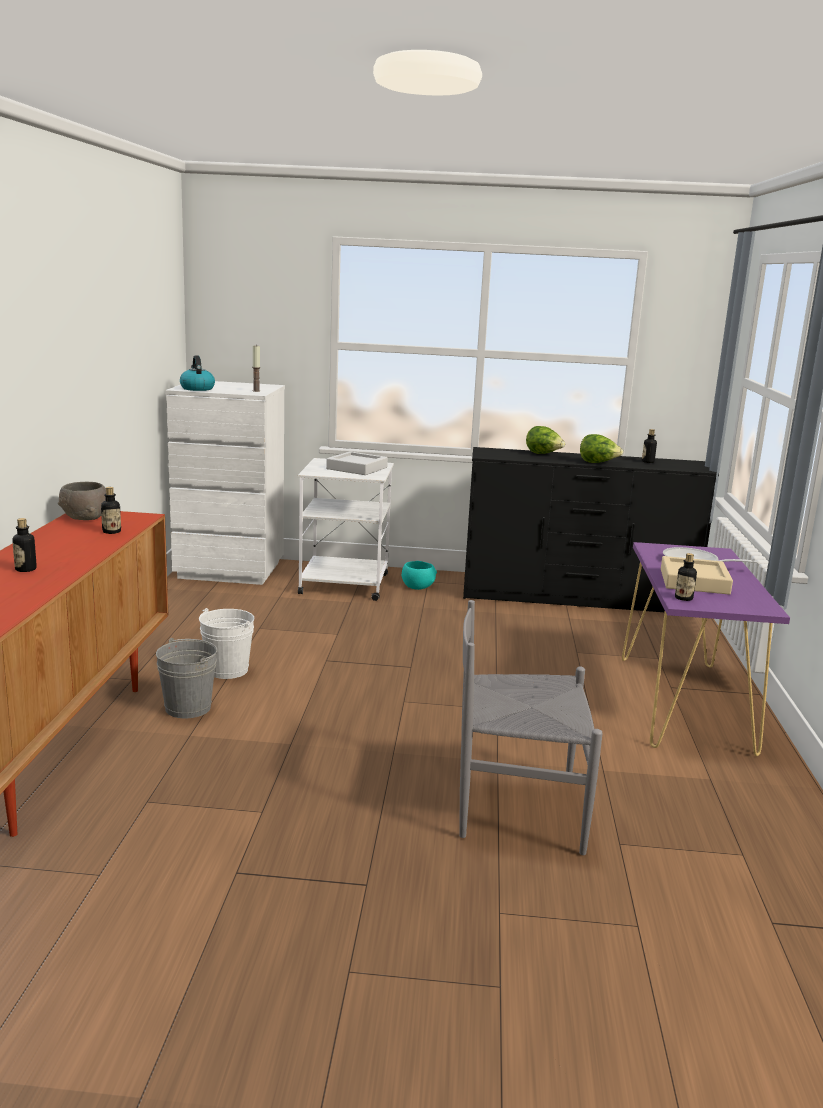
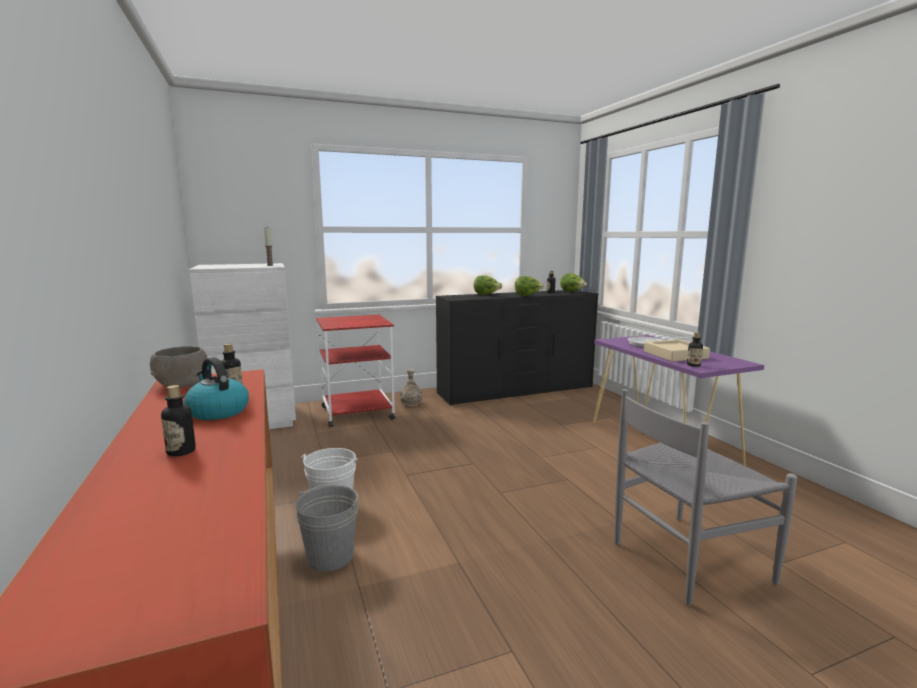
camera: 25 degrees left, 5 degrees down
(197, 388) = (216, 267): kettle -> kettle (217, 411)
(346, 584) = (358, 412): white cart -> red cart
(357, 468) = (360, 320): grey tray -> none
(418, 586) = (411, 403): turquoise bowl -> vase
(684, 465) = (572, 292): none -> lettuce

